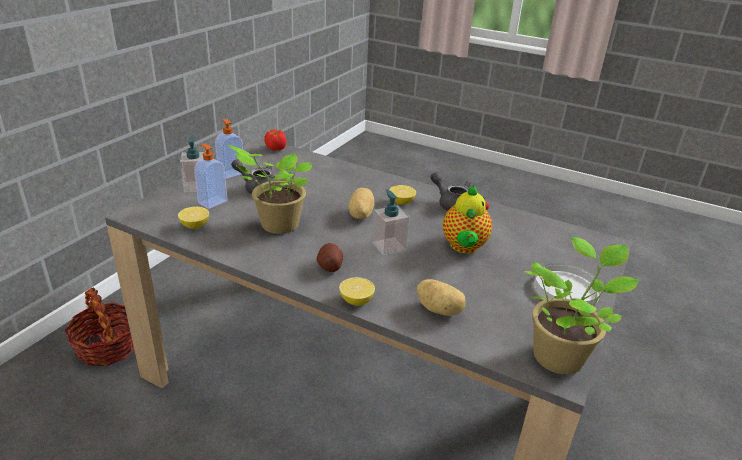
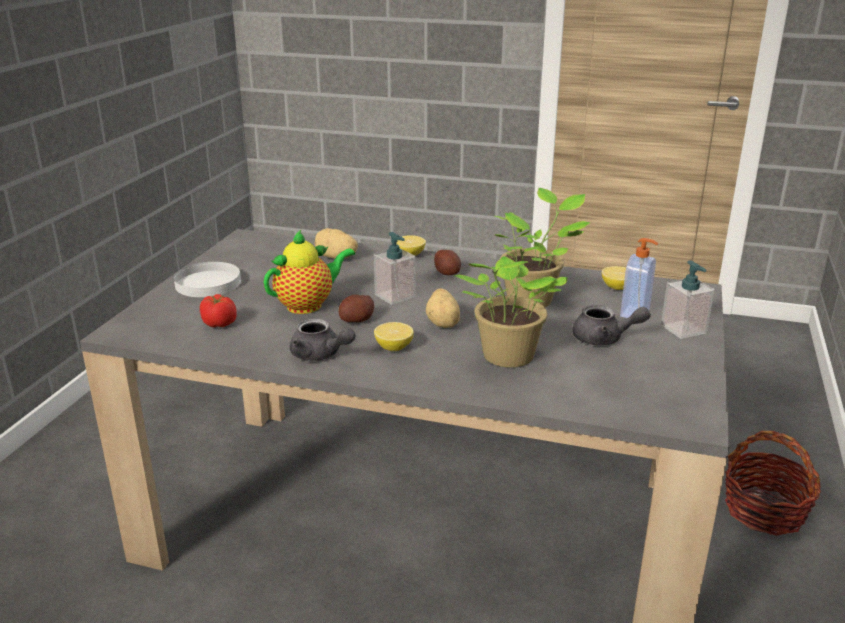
camera: 170 degrees right, 5 degrees down
(231, 173) = (669, 355): soap dispenser -> none
(275, 148) = (663, 418): tomato -> tomato (219, 324)
(424, 227) = (357, 320): none -> potato
(464, 247) = (308, 305): teapot -> teapot turned 60 degrees clockwise
(560, 355) = (240, 245): potted plant -> potted plant (505, 357)

